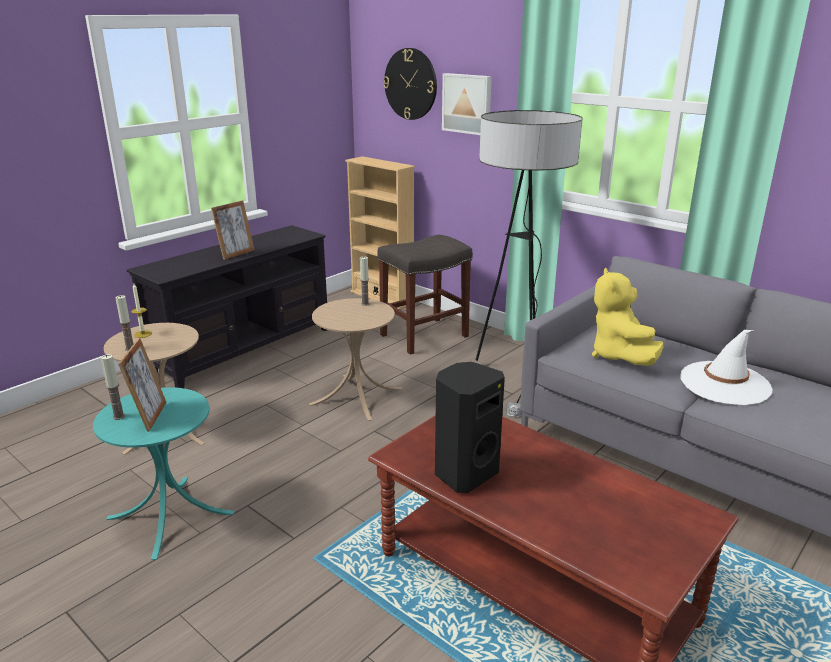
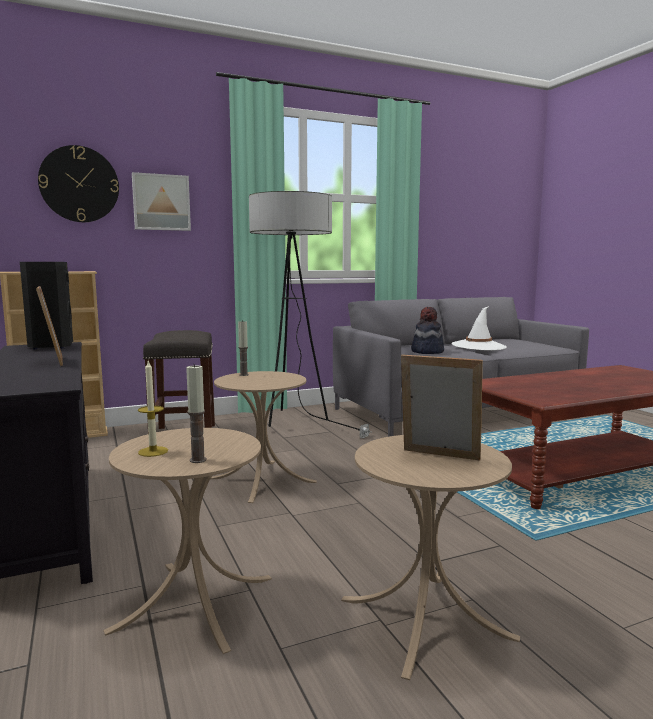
camera: 65 degrees left, 15 degrees down
(119, 416) = (428, 472): candle -> none
(170, 515) = (425, 618): turquoise side table -> beige side table
(464, 473) = (574, 391): black speaker -> black speaker (50, 346)
(619, 356) = (427, 351): yellow plush toy -> hat

